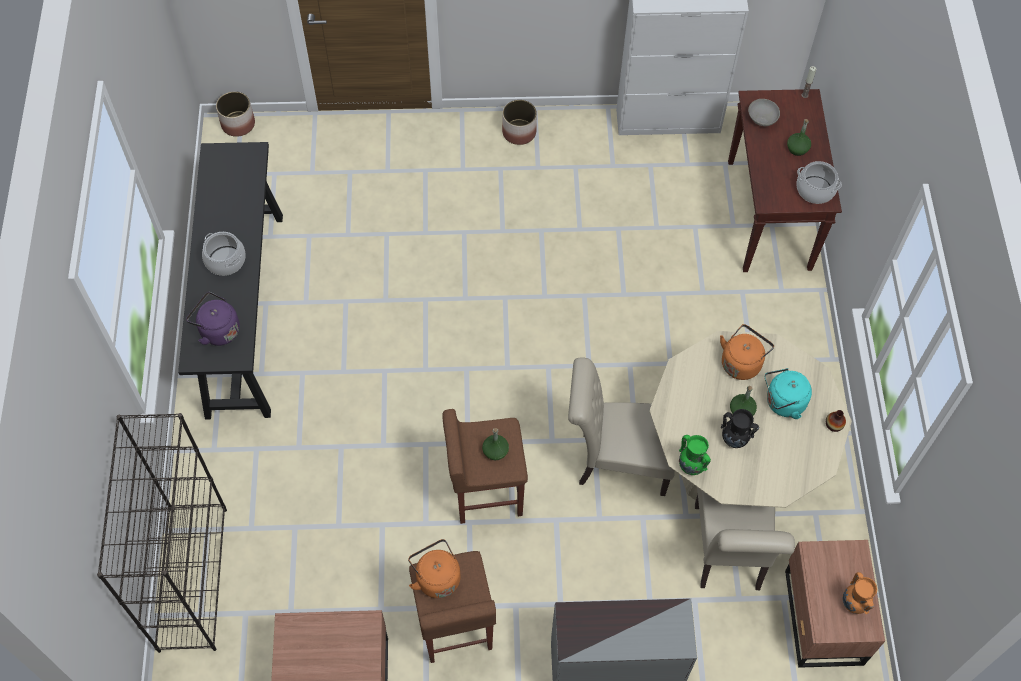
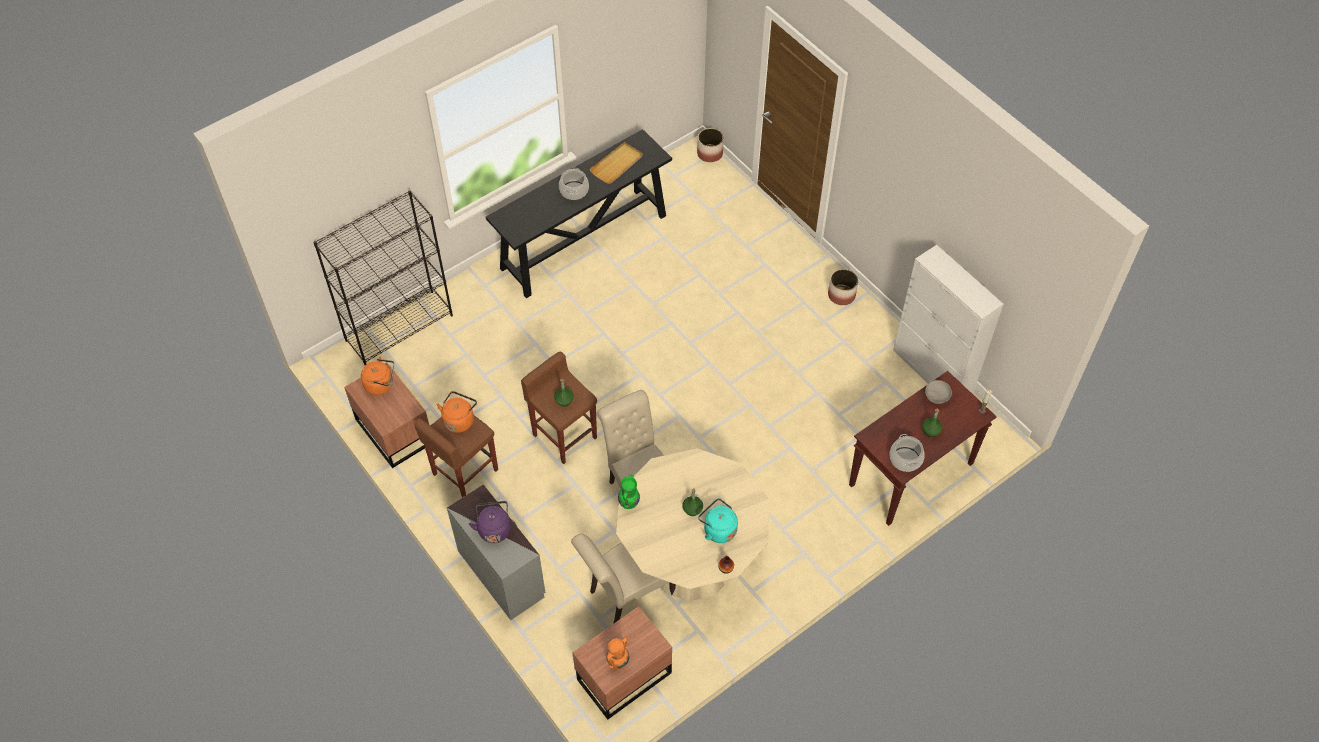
camera: 55 degrees right, 5 degrees down
(217, 330) = (526, 216): purple kettle -> purple kettle (494, 528)
(228, 197) = (617, 164): none -> beige tray
(734, 440) = (667, 517): black vase -> none
(742, 362) = (729, 490): orange kettle -> orange kettle (381, 385)

